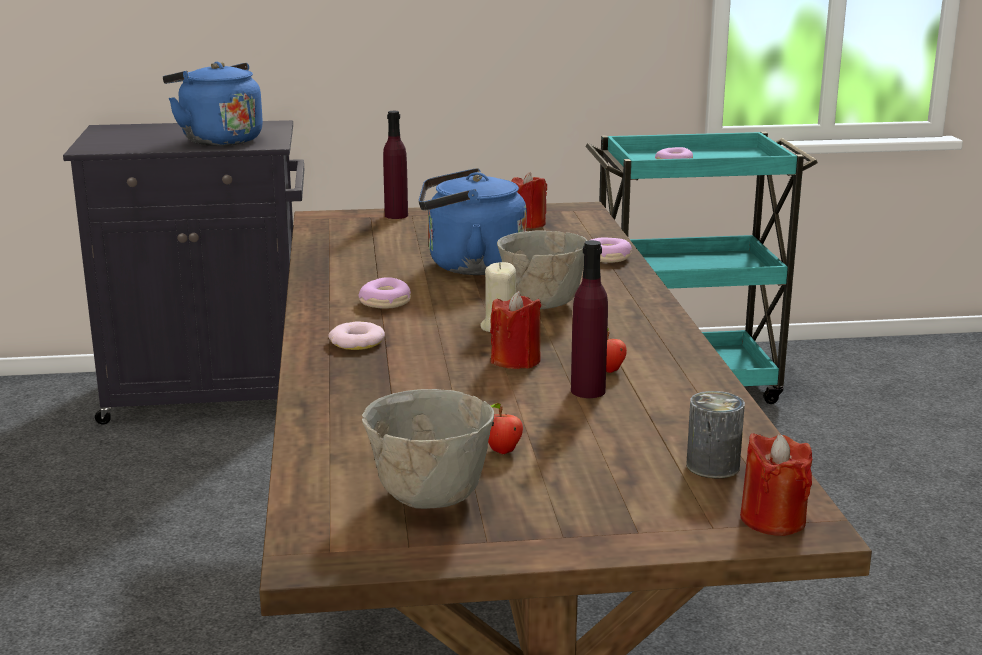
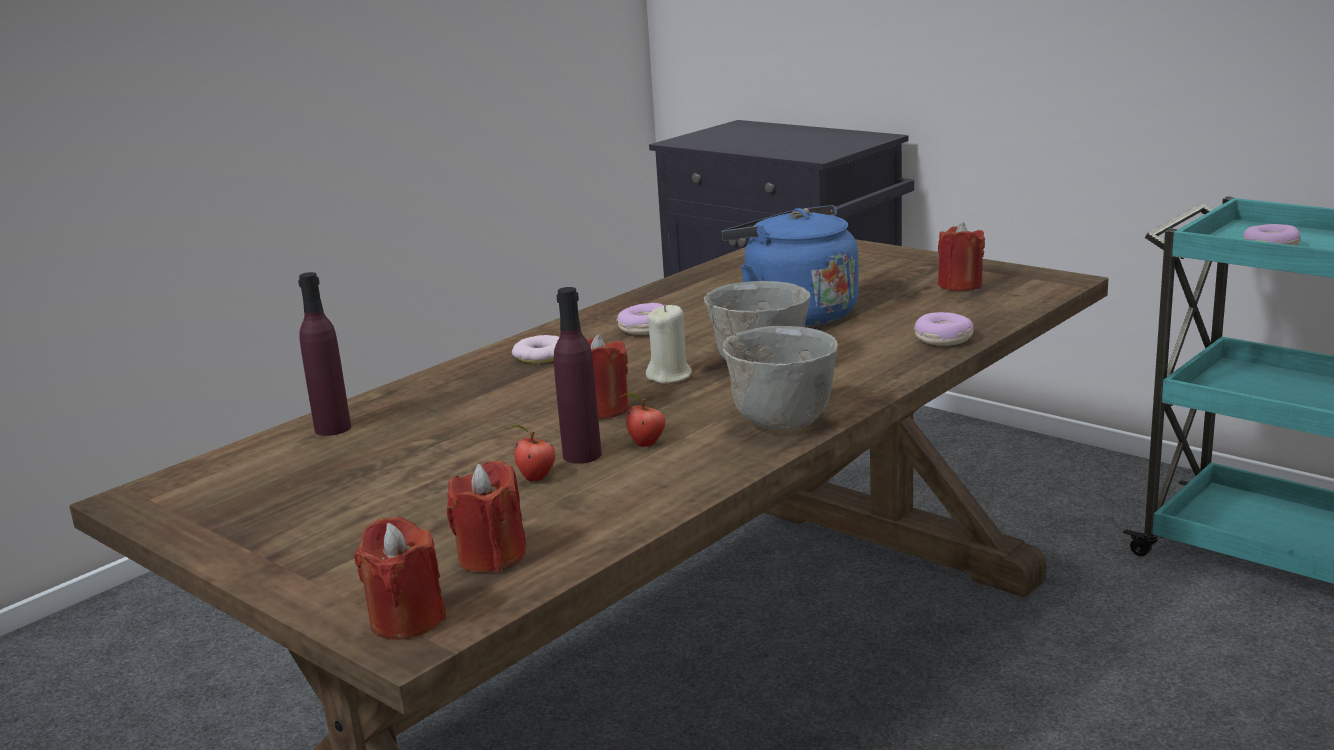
camera: 50 degrees right, 0 degrees up
(218, 140) = (790, 146): blue kettle -> none
(396, 215) = (861, 250): purple bottle -> purple bottle (333, 428)
(428, 497) = (276, 489): grey bowl -> grey bowl (780, 422)
(502, 451) = (399, 477): apple -> apple (534, 478)
(713, 466) = (492, 557): can -> red candle

